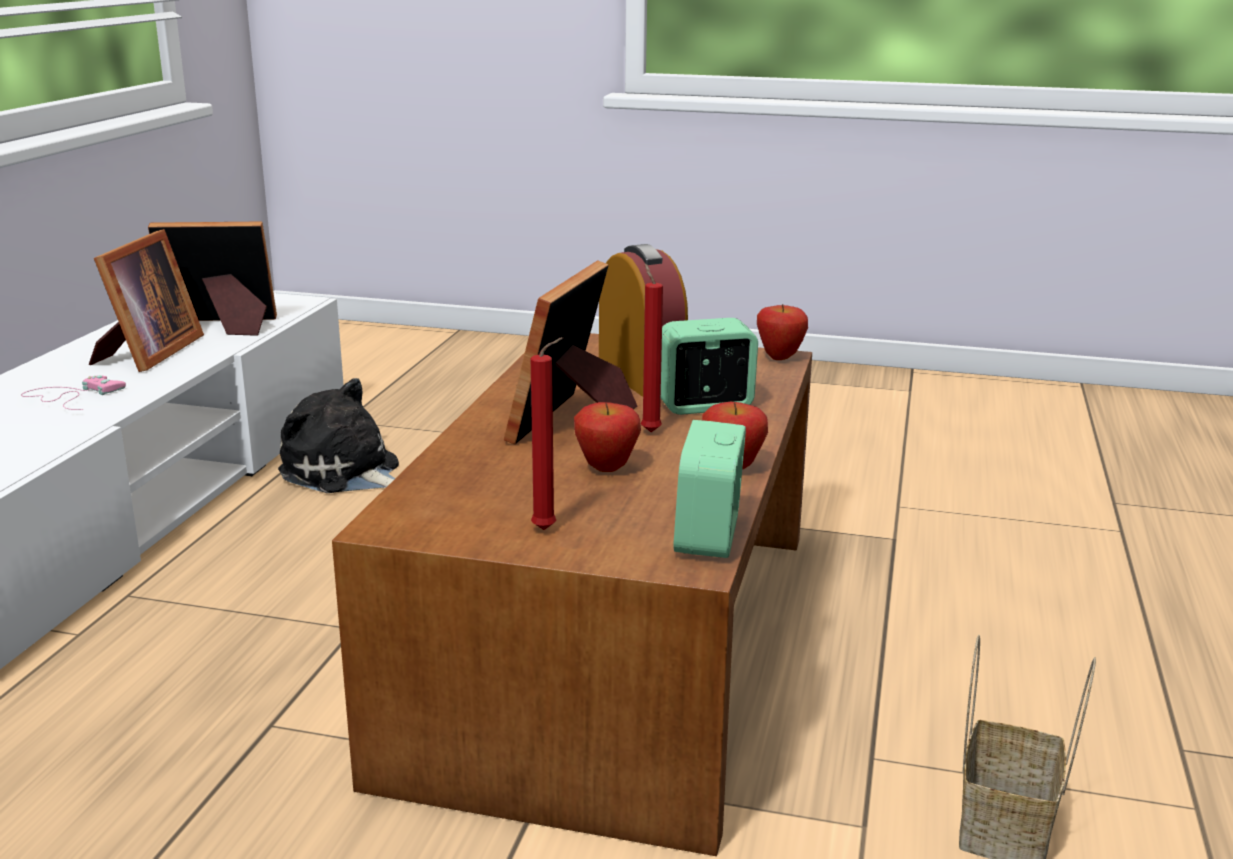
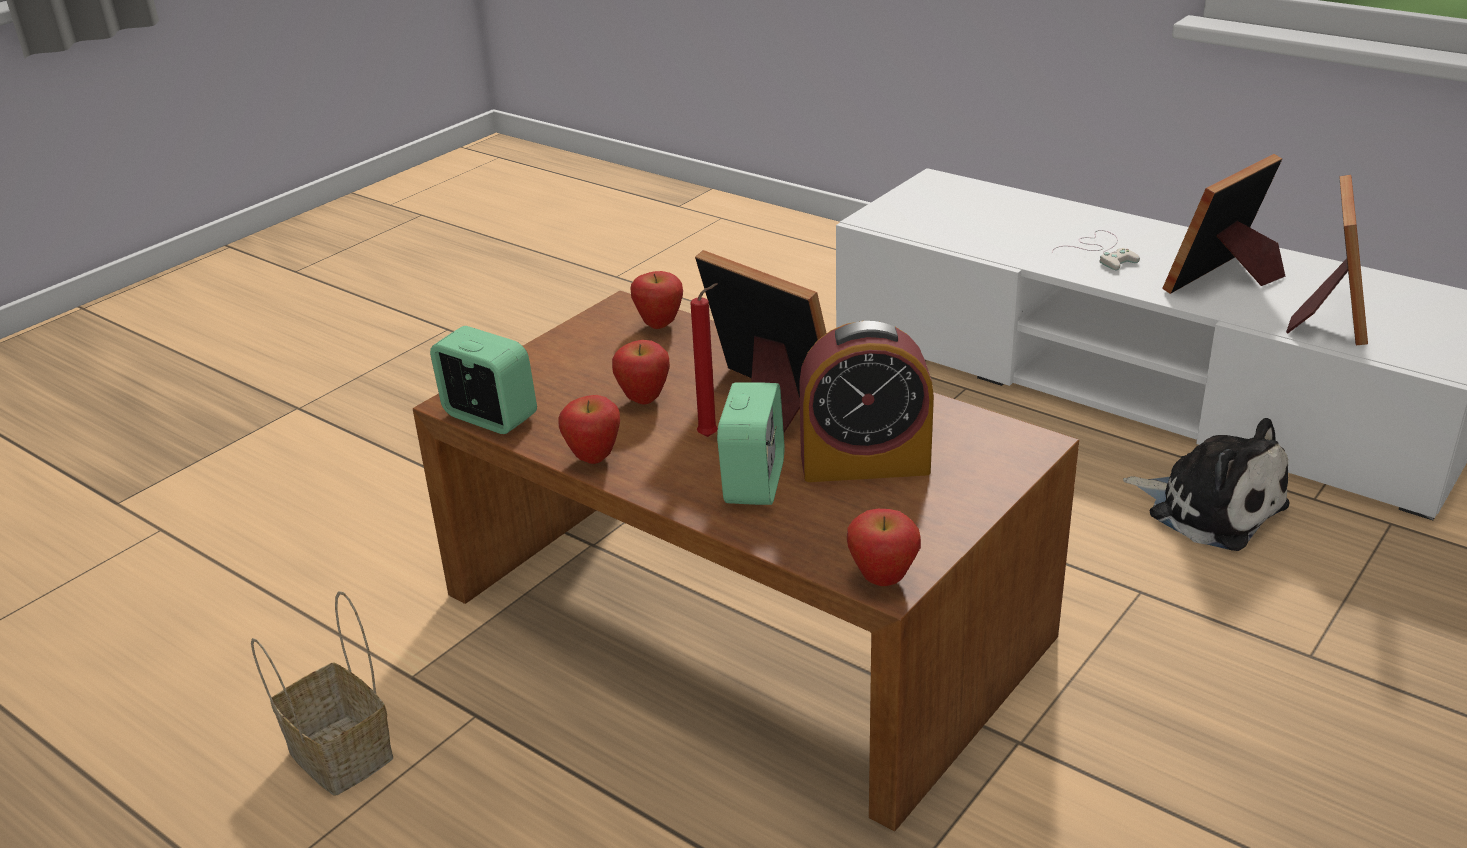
camera: 115 degrees right, 10 degrees up
(72, 397) = (1100, 252): pink game controller -> white game controller
(147, 354) = (1225, 279): picture frame -> picture frame turned 105 degrees clockwise
(344, 473) = (1210, 507): plush toy -> plush toy turned 75 degrees clockwise
(430, 494) = (659, 325): none -> apple
(548, 530) = (560, 359): red candle -> none

